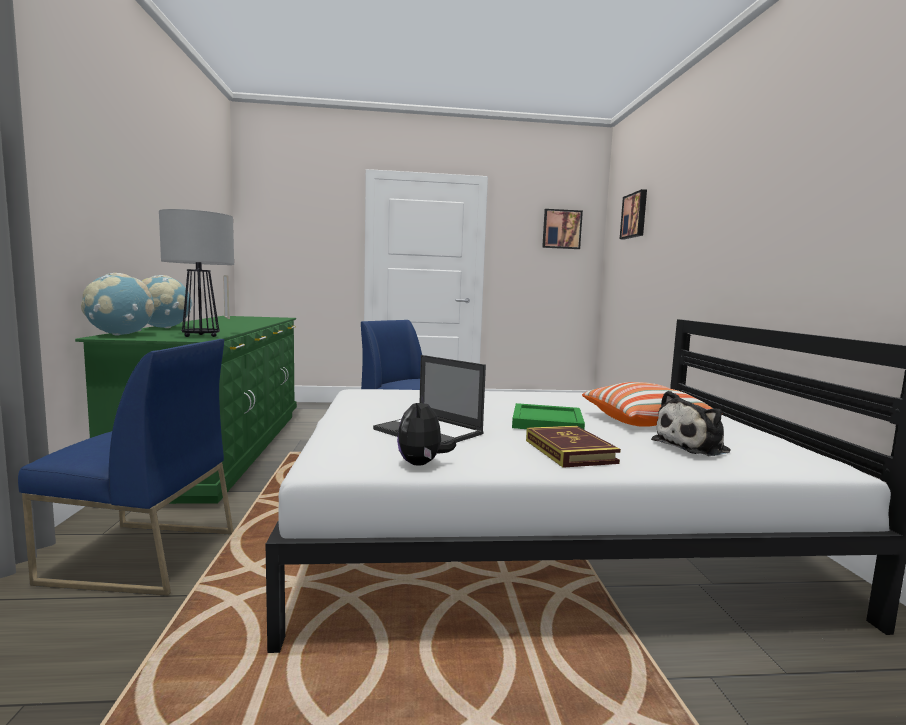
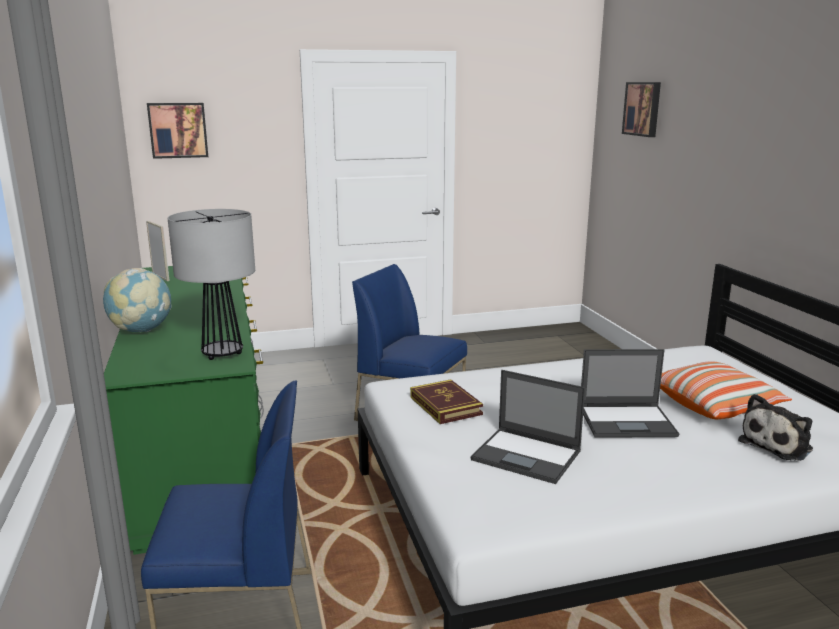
camera: 10 degrees left, 10 degrees up
(121, 334) = (131, 365): globe -> none
(422, 464) = (562, 511): plush toy -> none
(548, 422) = (628, 421): green tray -> laptop
(561, 229) = (546, 114): picture -> picture (178, 130)
(569, 451) = (676, 470): book -> book (445, 405)

